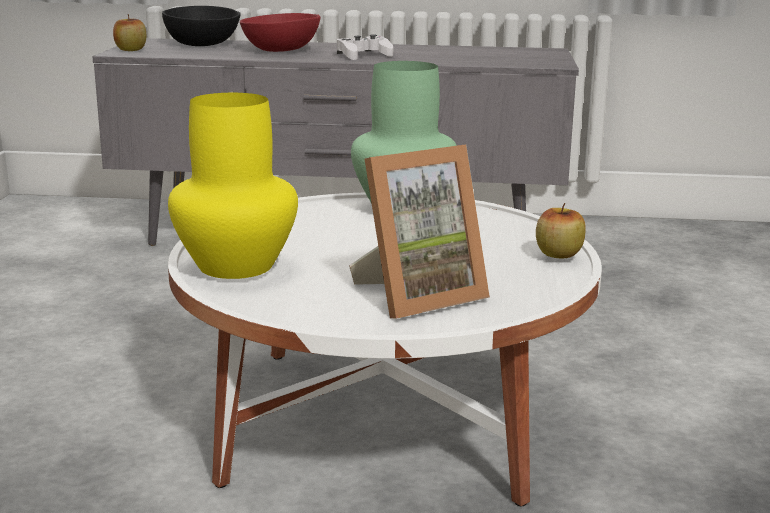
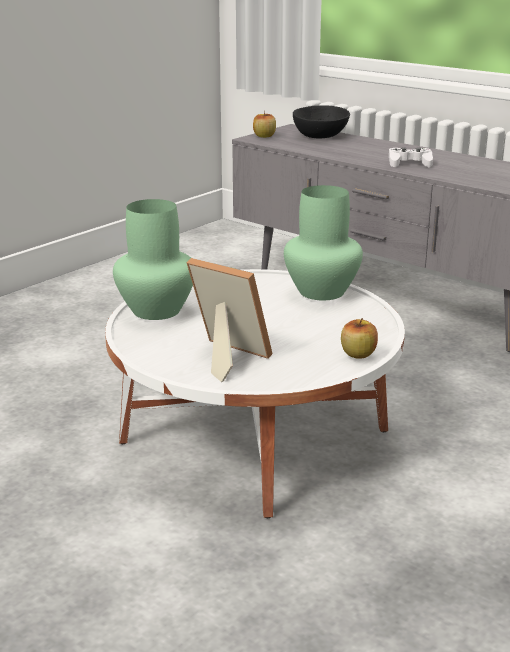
camera: 35 degrees right, 5 degrees up
(234, 266) = (155, 310): yellow vase -> green vase
(282, 50) = (361, 150): red bowl -> none
(417, 296) = (225, 358): picture frame -> picture frame turned 150 degrees counterclockwise

